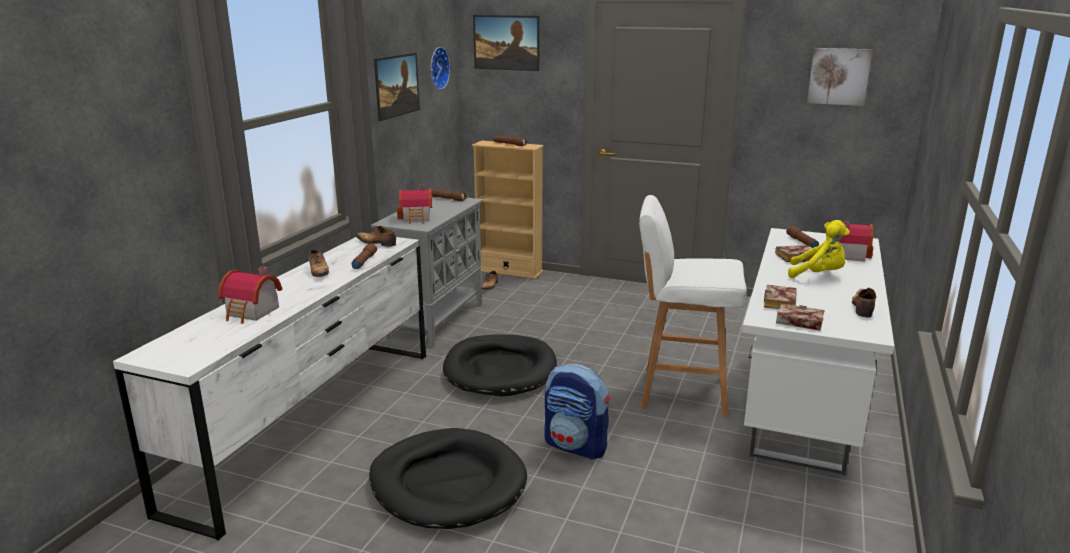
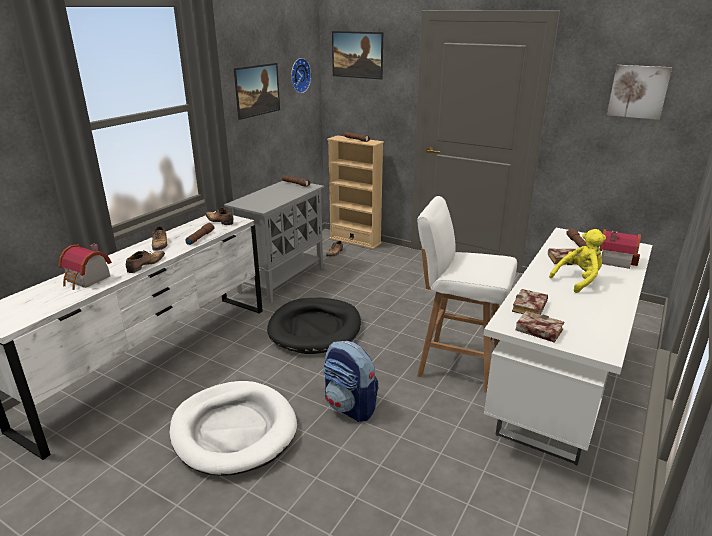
camera: 10 degrees right, 5 degrees up
(417, 218) = (263, 200): toy house -> none
(448, 483) = (234, 430): black dog bed -> white dog bed
(818, 275) = (578, 280): yellow plush toy -> yellow plush toy turned 60 degrees counterclockwise
(862, 307) = (607, 320): shoe -> shoe (145, 265)

